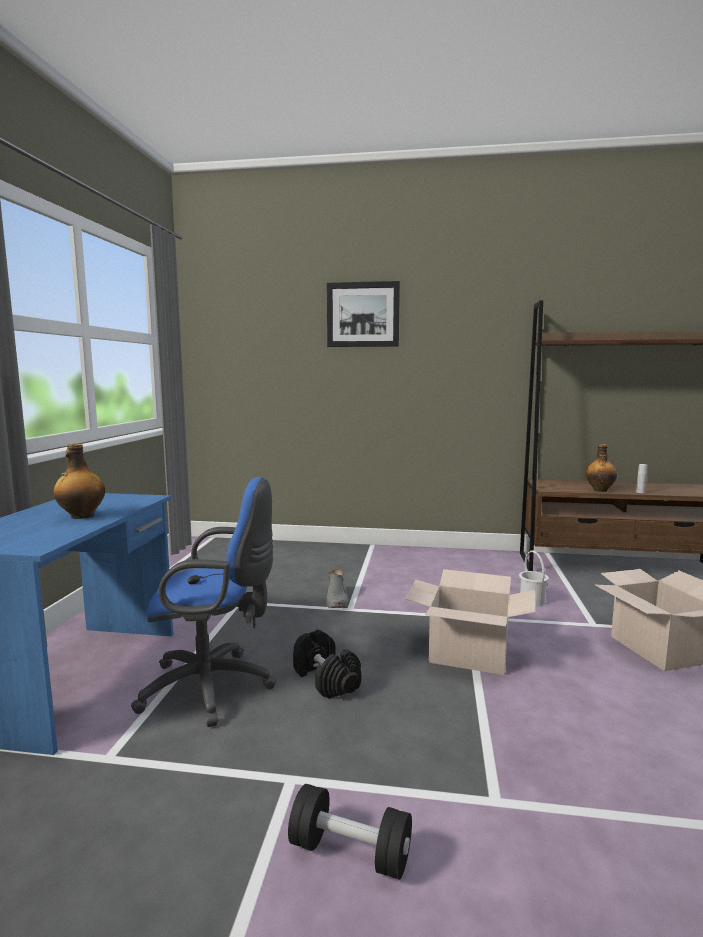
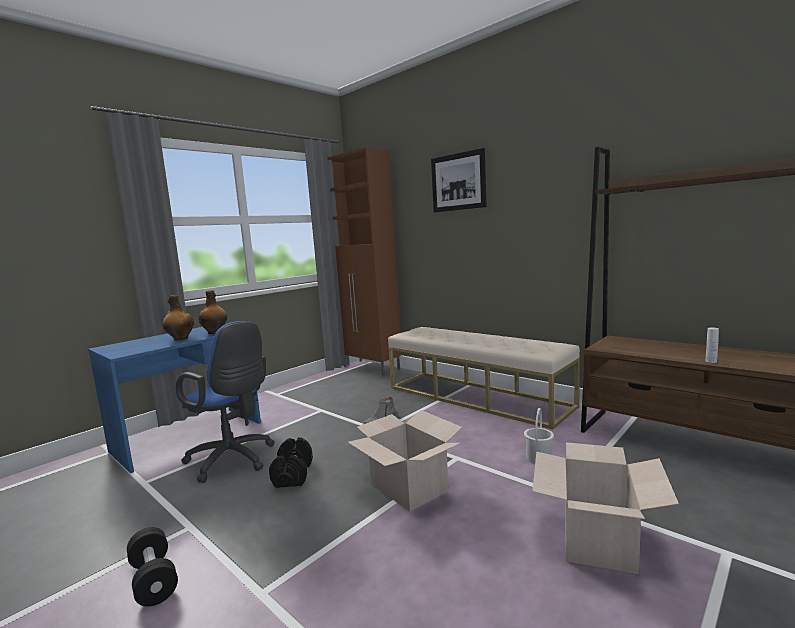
camera: 35 degrees right, 0 degrees up
(225, 544) = (371, 368): none -> brown cabinet
(397, 557) = (477, 397): none -> beige bench
(600, 490) = (661, 354): bottle -> bottle (215, 332)

